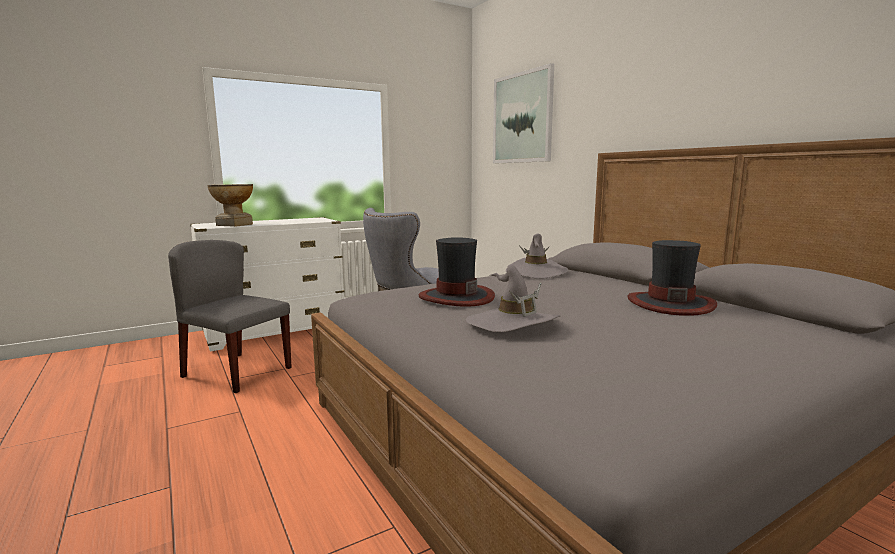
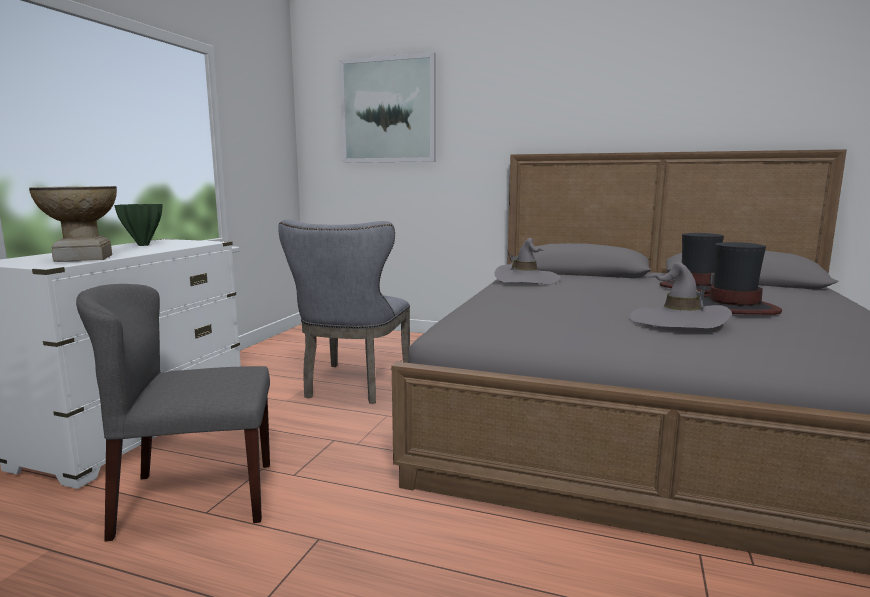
camera: 40 degrees left, 0 degrees up
(291, 220) = (142, 245): none -> green vase
(456, 297) = (556, 310): hat -> hat (732, 308)

